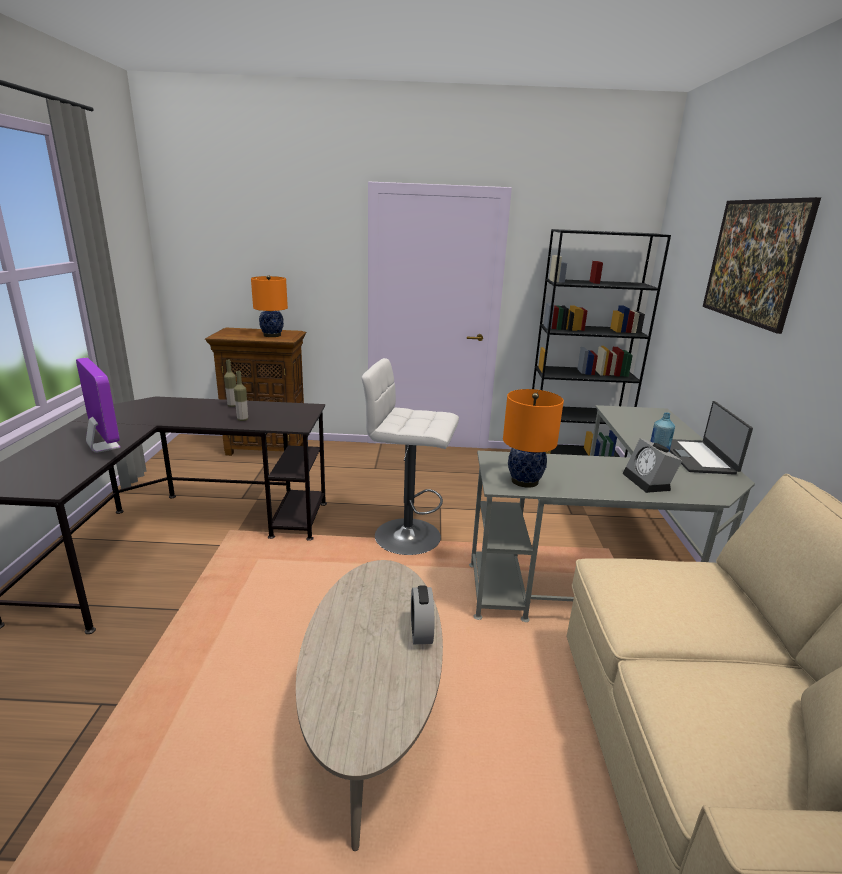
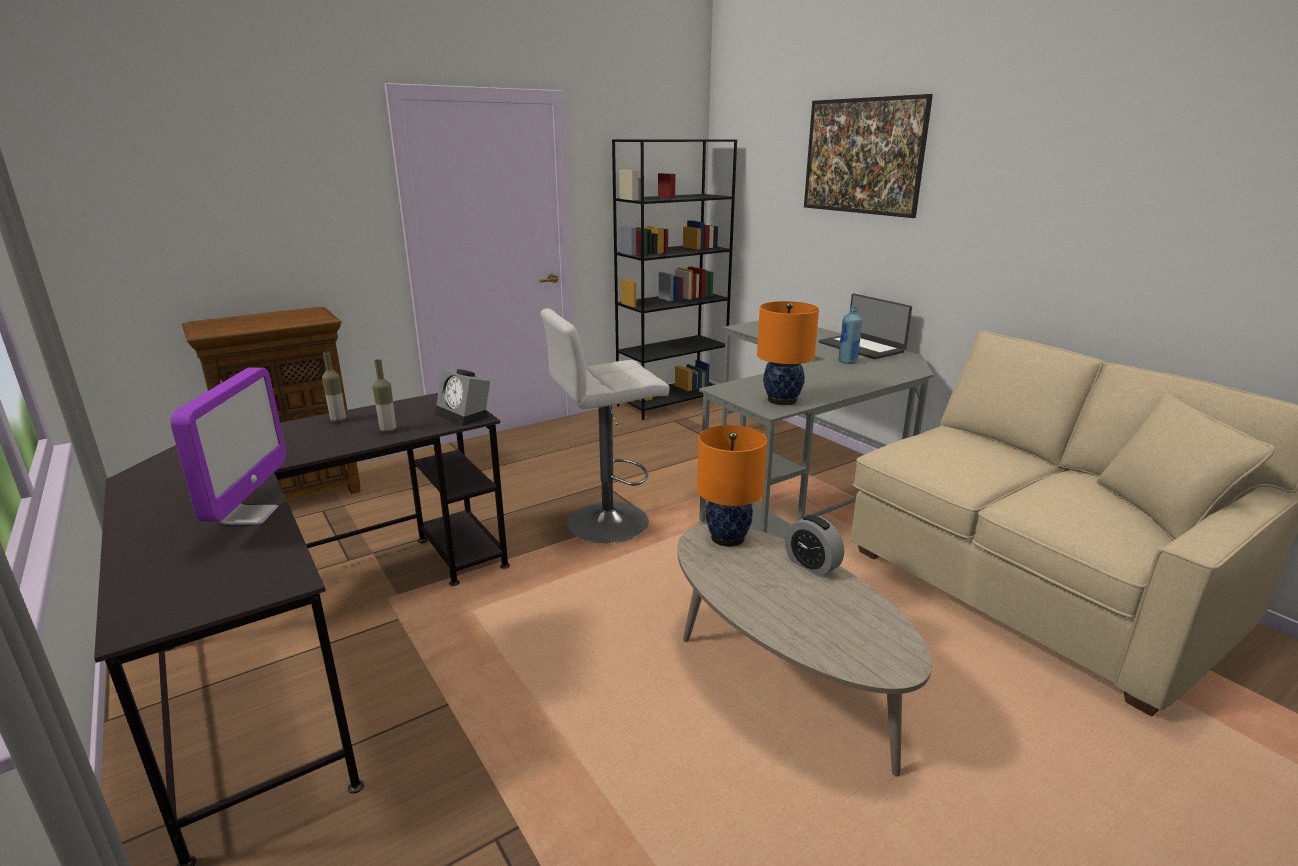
camera: 35 degrees left, 0 degrees up
(103, 447) = (249, 516): monitor -> monitor turned 75 degrees clockwise
(272, 335) = (292, 318): orange table lamp -> orange table lamp (727, 538)
(649, 482) = (863, 374): alarm clock -> alarm clock (465, 415)

